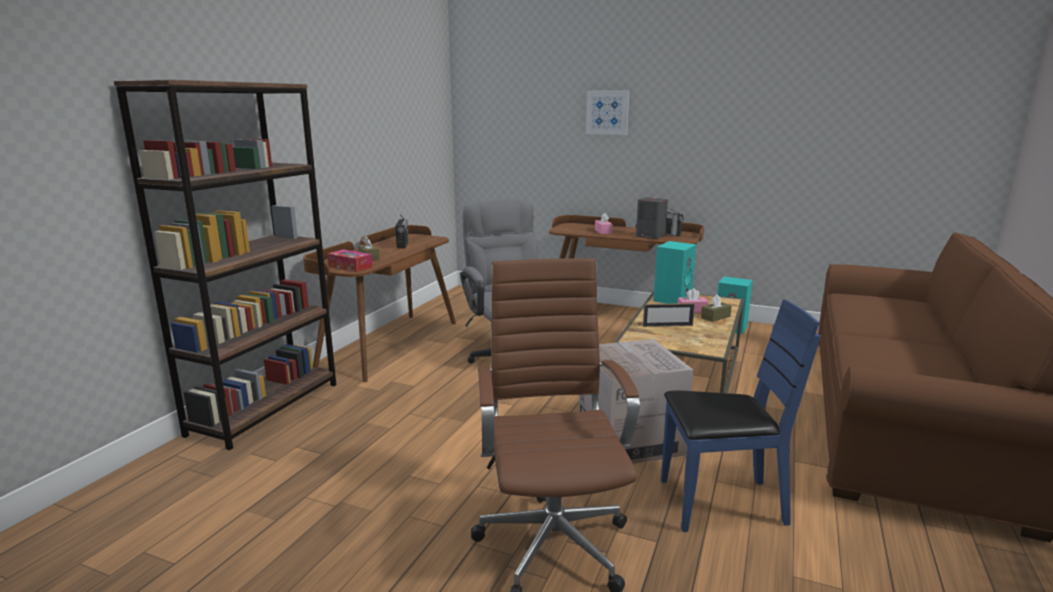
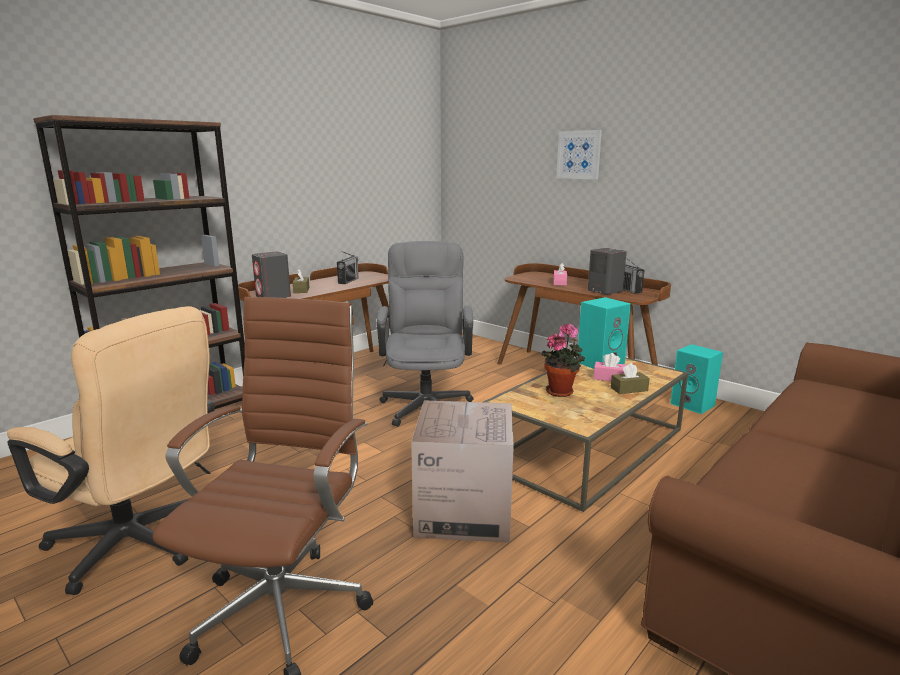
camera: 20 degrees right, 0 degrees up
(350, 267) = (273, 297): tissue box -> grey speaker
(361, 530) = (139, 546): none -> beige office chair
(667, 326) = (562, 391): picture frame -> potted plant
(720, 503) = (499, 610): blue chair -> none

